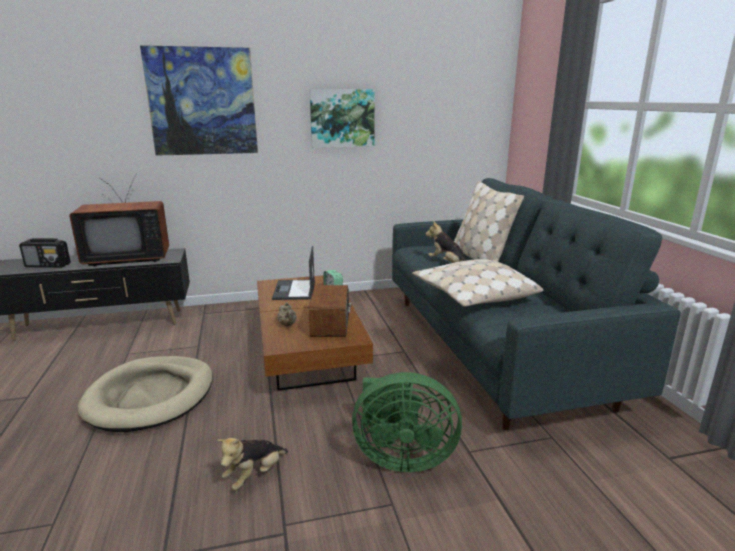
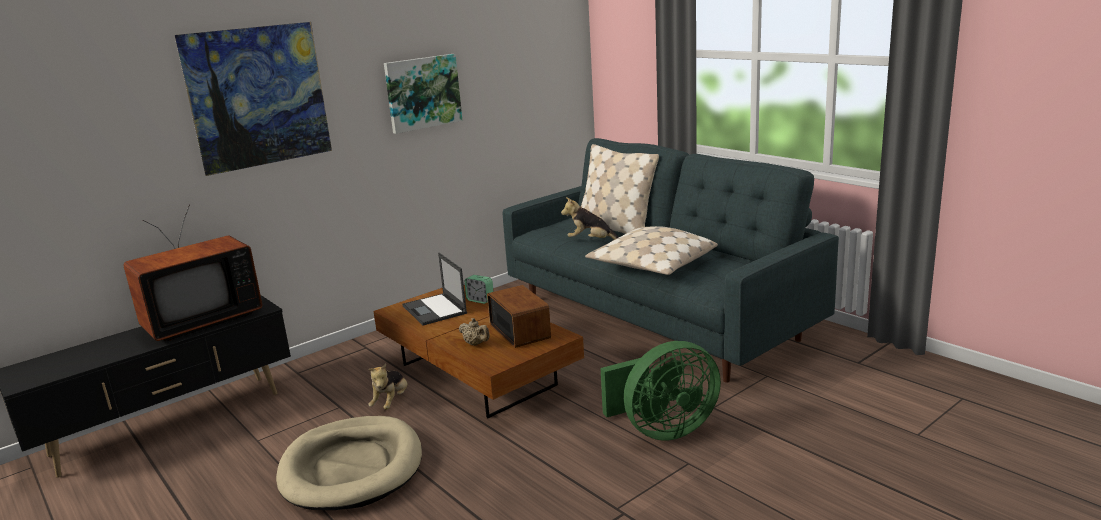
camera: 25 degrees left, 0 degrees up
(48, 265) = (96, 356): radio -> none
(255, 475) = (550, 487): plush toy -> plush toy (391, 402)

